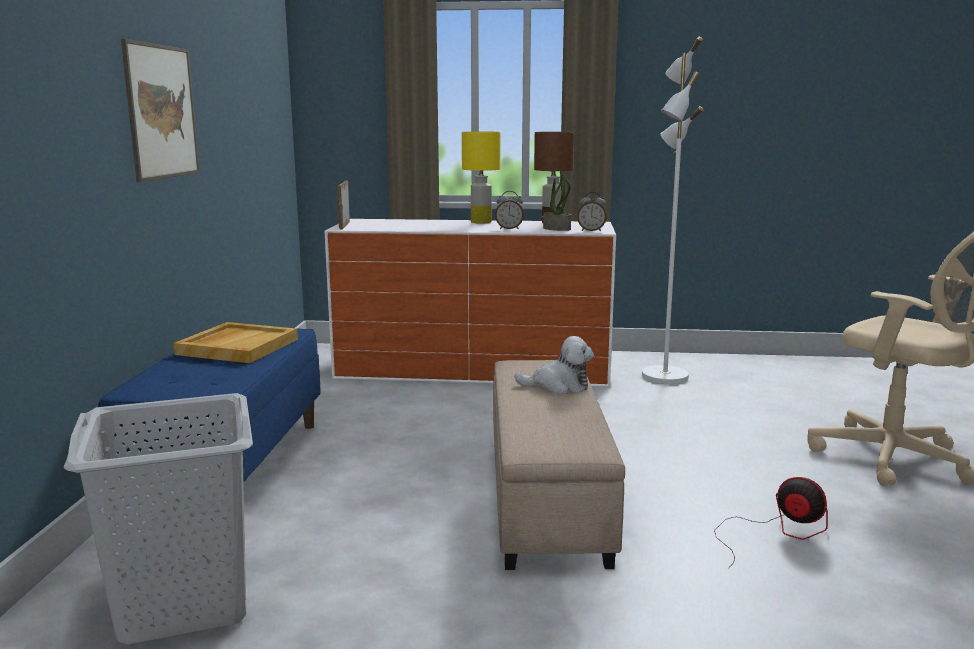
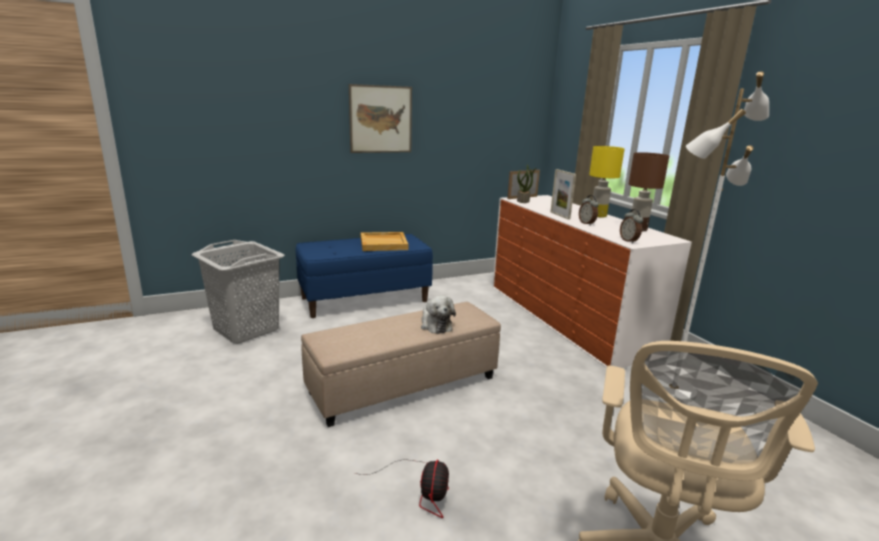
camera: 60 degrees right, 5 degrees up
(460, 229) = (560, 215): none -> picture frame
(557, 229) = (615, 233): potted plant -> potted plant (523, 201)

